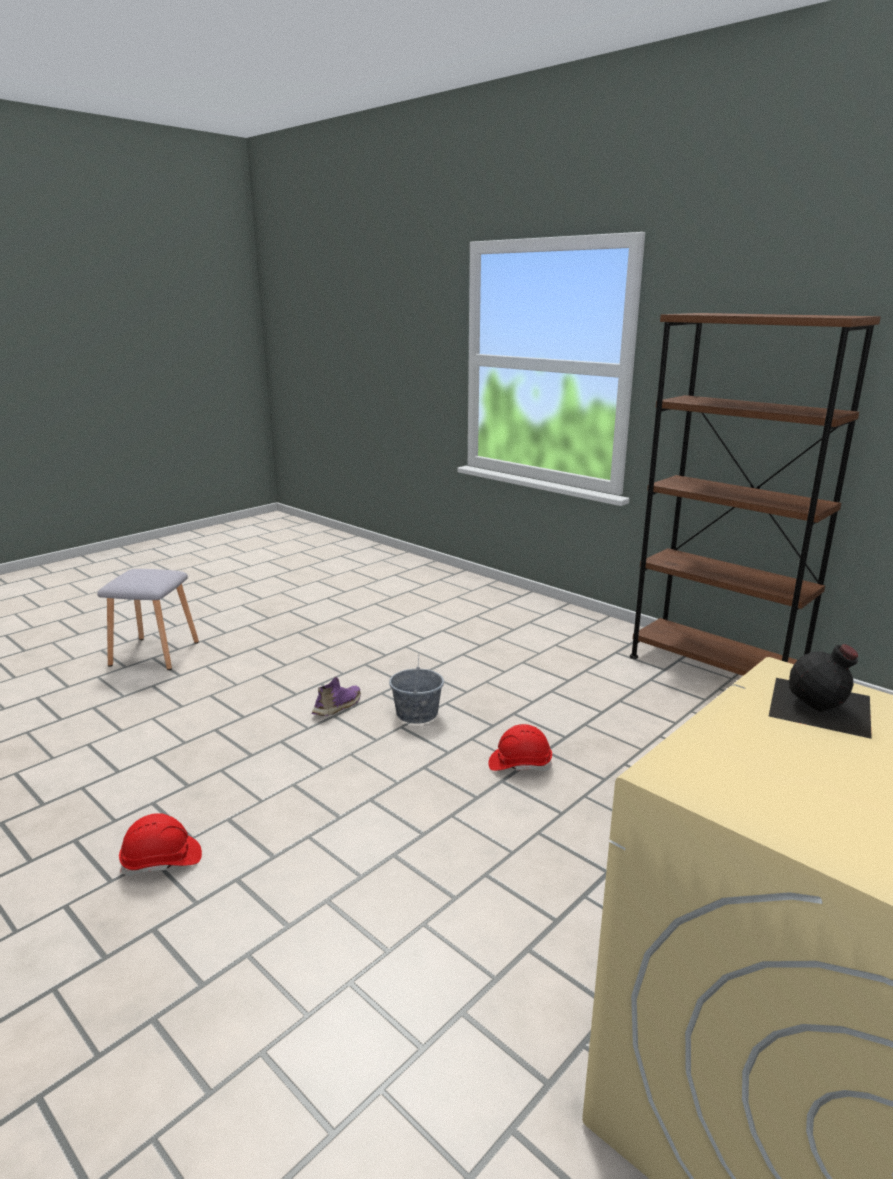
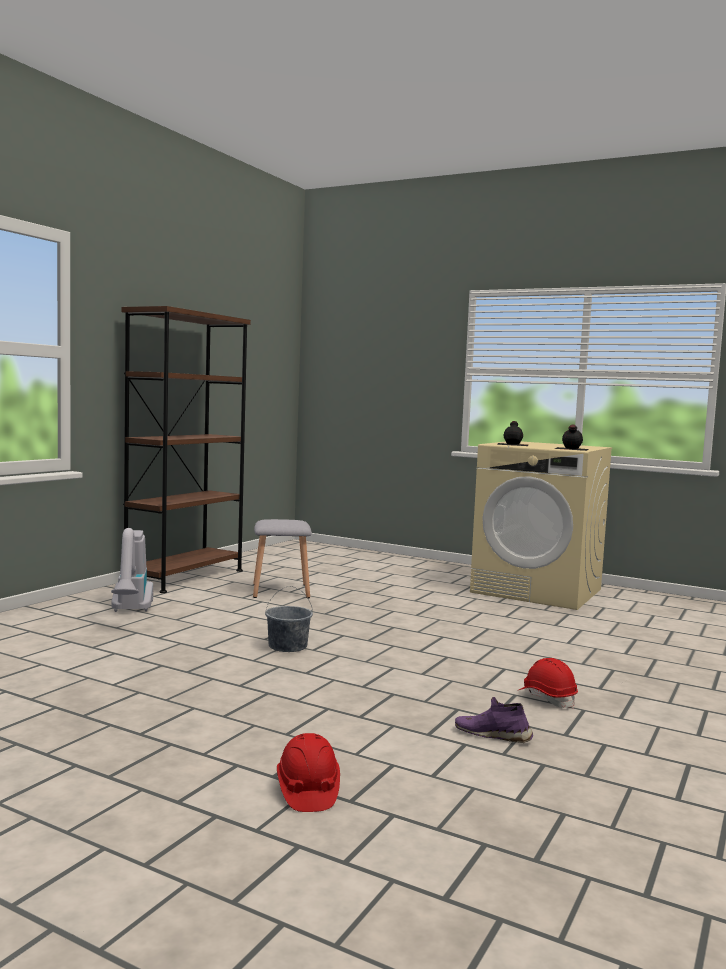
camera: 105 degrees left, 15 degrees down
(153, 654) = (162, 805): grey stool -> grey stool (281, 591)
(338, 707) = (288, 672): purple shoe -> purple shoe (493, 735)
(519, 764) = (346, 618): red hard hat -> red hard hat (307, 791)
(550, 642) = (131, 612): none -> vacuum cleaner
(724, 774) = (571, 448): none -> black bottle

